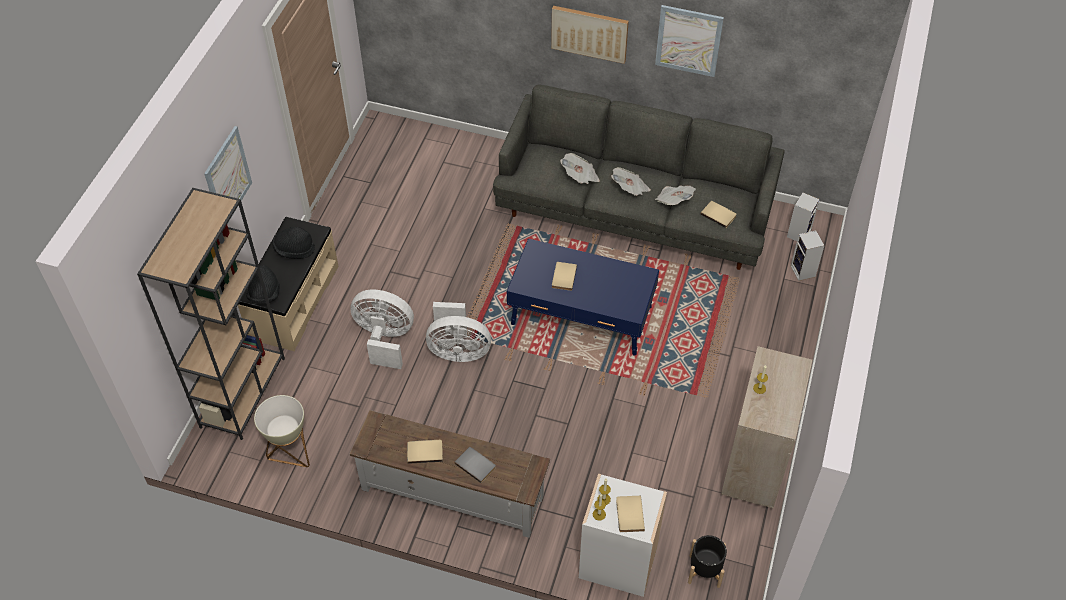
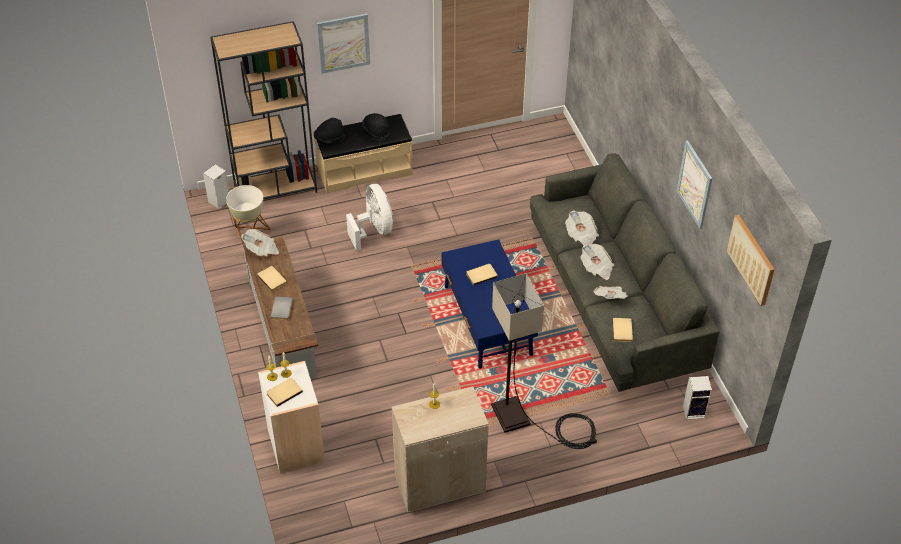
camera: 55 degrees right, 5 degrees down
(373, 440) = (261, 250): none -> newspaper
(458, 350) = (397, 271): white fan -> none
(589, 33) = (655, 135): picture -> picture (752, 259)
(705, 571) = (326, 499): black planter -> none
(739, 344) = (545, 425): none -> floor lamp
(803, 271) = (657, 433): speaker -> speaker (219, 202)

